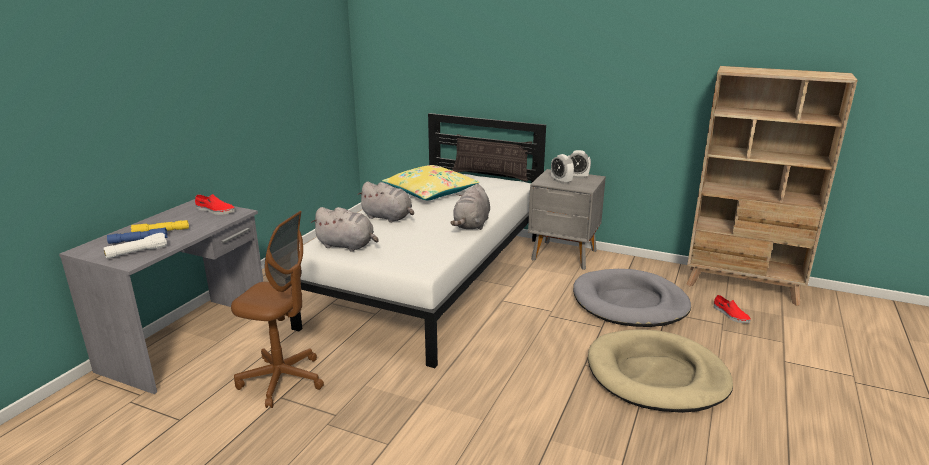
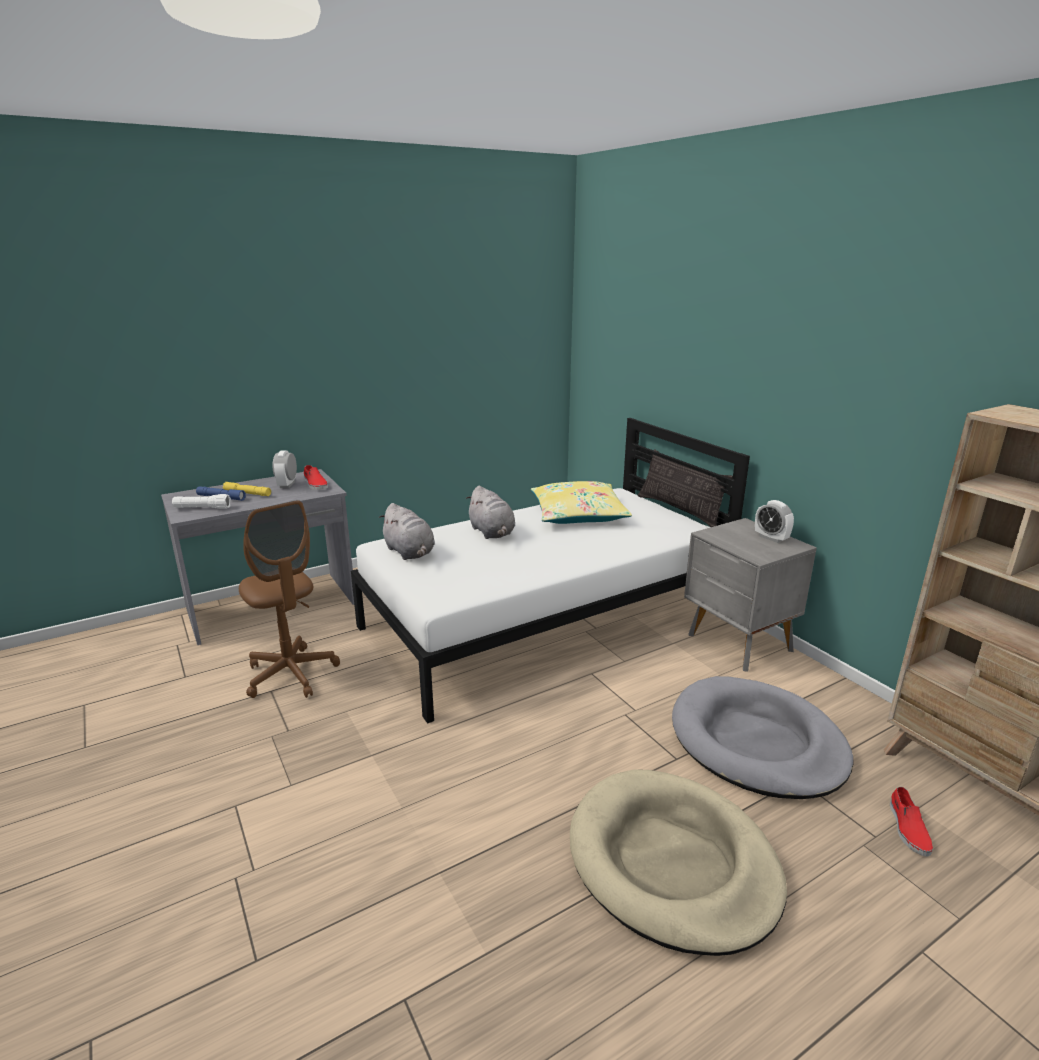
camera: 35 degrees right, 0 degrees up
(471, 225) = (564, 566): grey plush toy -> none
(561, 181) = (738, 539): alarm clock -> alarm clock (287, 485)

